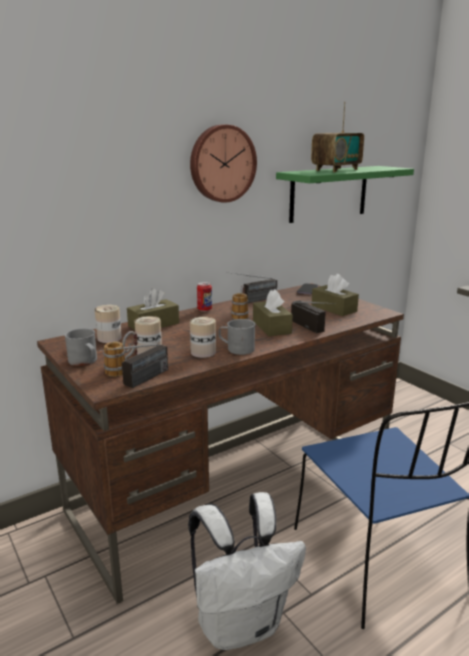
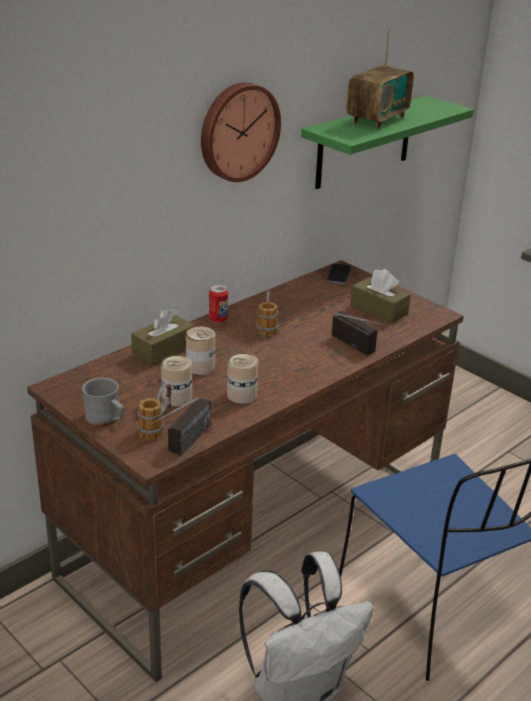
camera: 10 degrees left, 10 degrees up
(109, 338) = (118, 377): can -> can (200, 367)
(236, 348) = (279, 386): grey mug -> none
(252, 301) = (274, 299): radio -> none
(271, 327) = (311, 347): brown tissue box -> none

